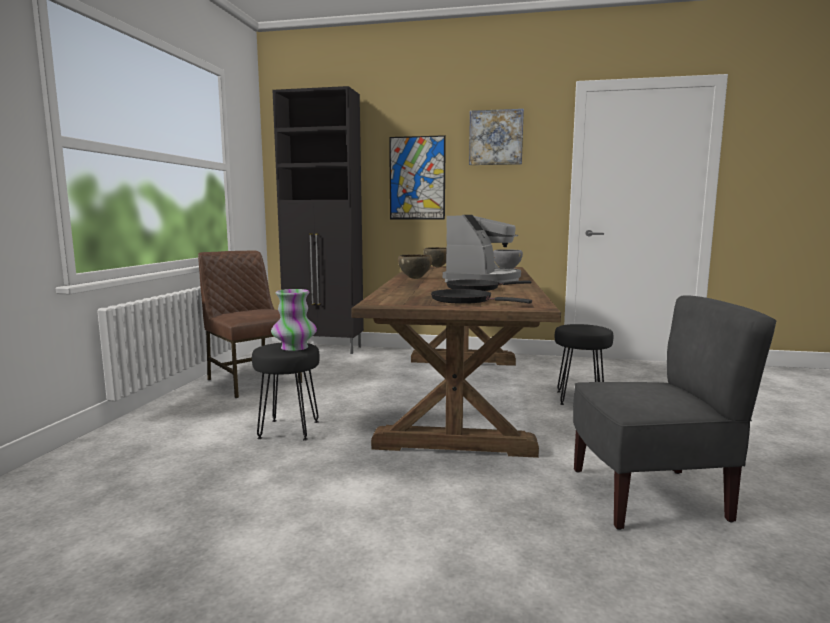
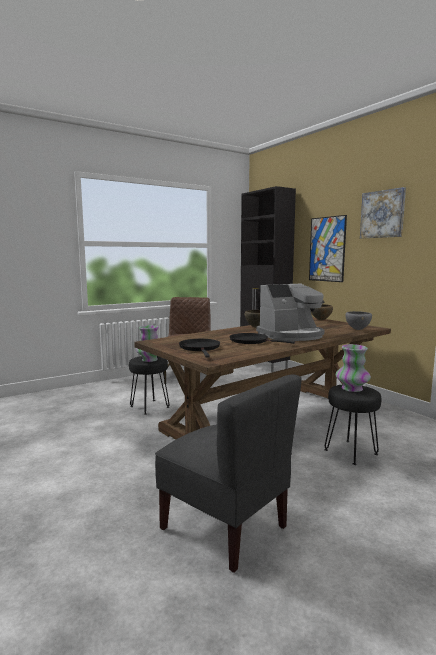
camera: 45 degrees right, 0 degrees up
(579, 327) = (351, 389): none -> vase

